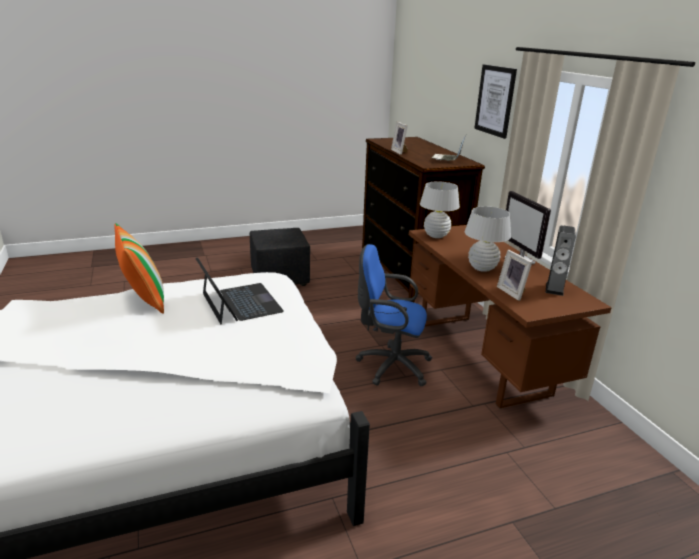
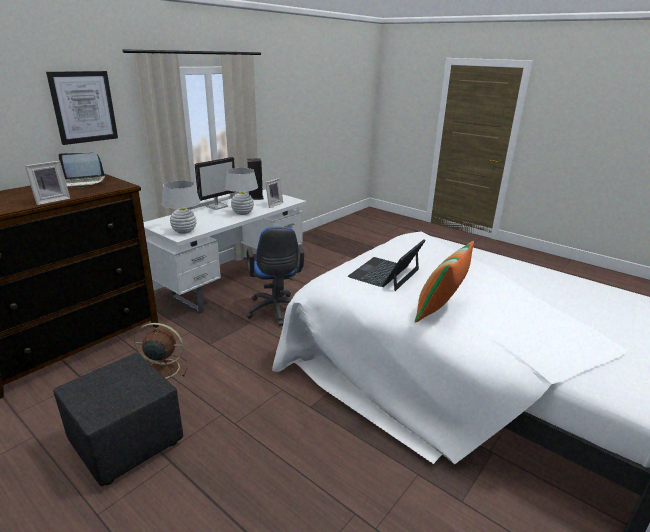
camera: 120 degrees left, 0 degrees up
(343, 296) = (161, 369): none -> brown fan
(481, 357) = (233, 283): brown desk -> white desk

